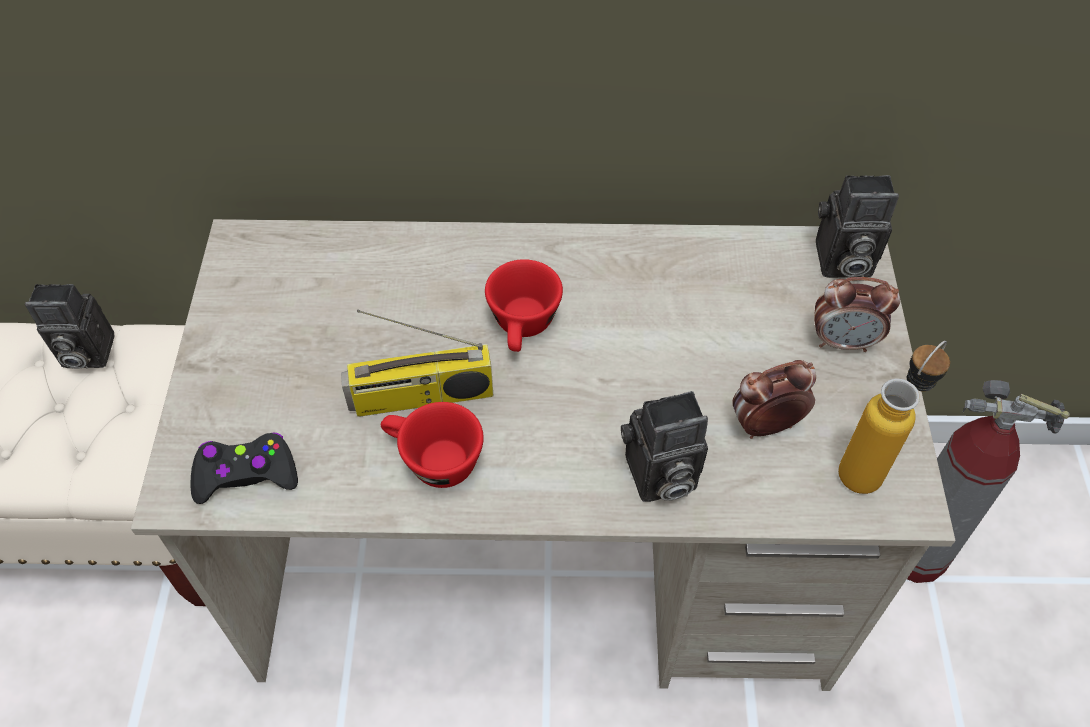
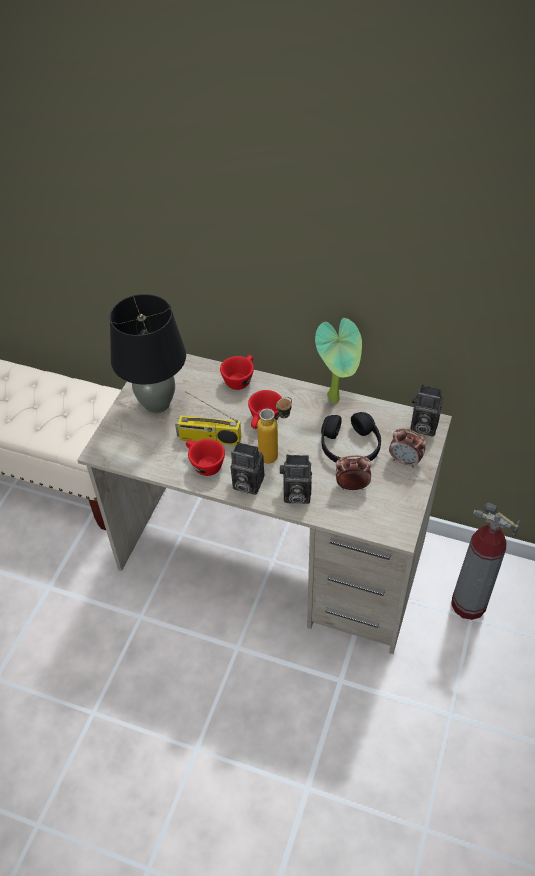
camera: 20 degrees right, 5 degrees down
(84, 353) = (82, 393): camera -> camera (246, 483)
(246, 474) = (127, 450): black game controller -> none
(276, 346) = (157, 403): none -> black table lamp
(436, 249) = (240, 379): none -> red cup
(650, 243) = (337, 398): none -> potted plant
(722, 339) = (350, 446): none -> black headphones
(871, 464) = (391, 513): bottle -> bottle (275, 454)

